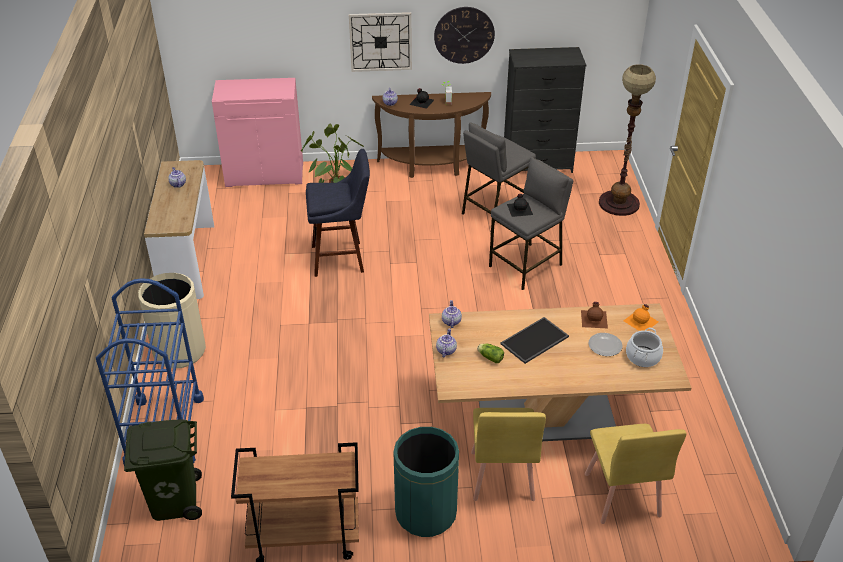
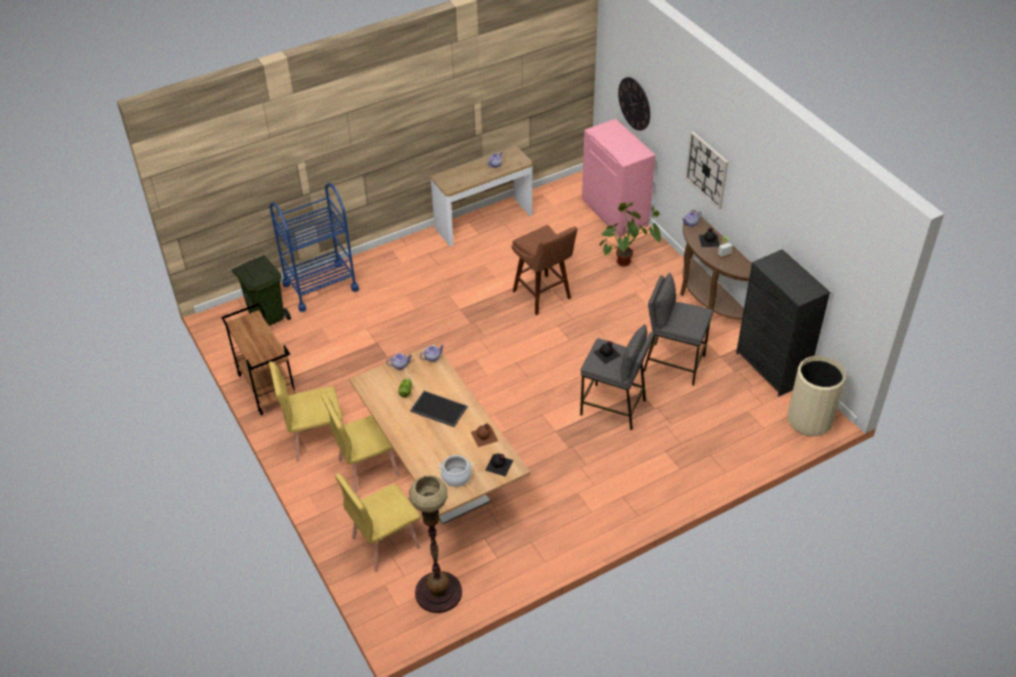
camera: 65 degrees right, 5 degrees up
(179, 351) = (393, 260): beige trash can -> beige trash can (809, 420)
(342, 258) = (544, 297): blue stool -> brown stool
(425, 513) = (315, 438): green trash can -> yellow chair
(464, 35) = (757, 210): wall clock -> wall clock (634, 103)
(605, 345) = (456, 450): plate -> none
(619, 203) = (755, 443): floor lamp -> floor lamp (438, 592)
(641, 321) = (499, 465): orange bottle -> black bottle

